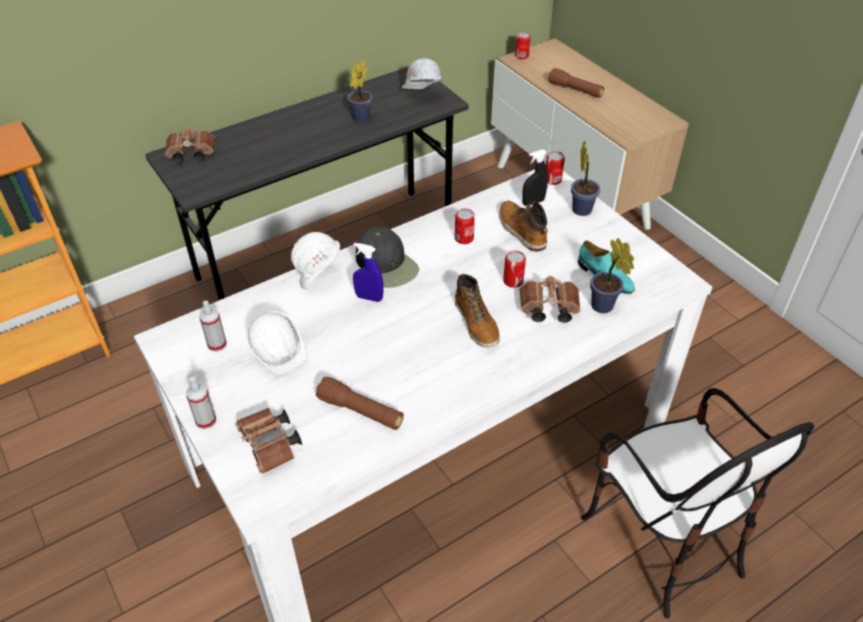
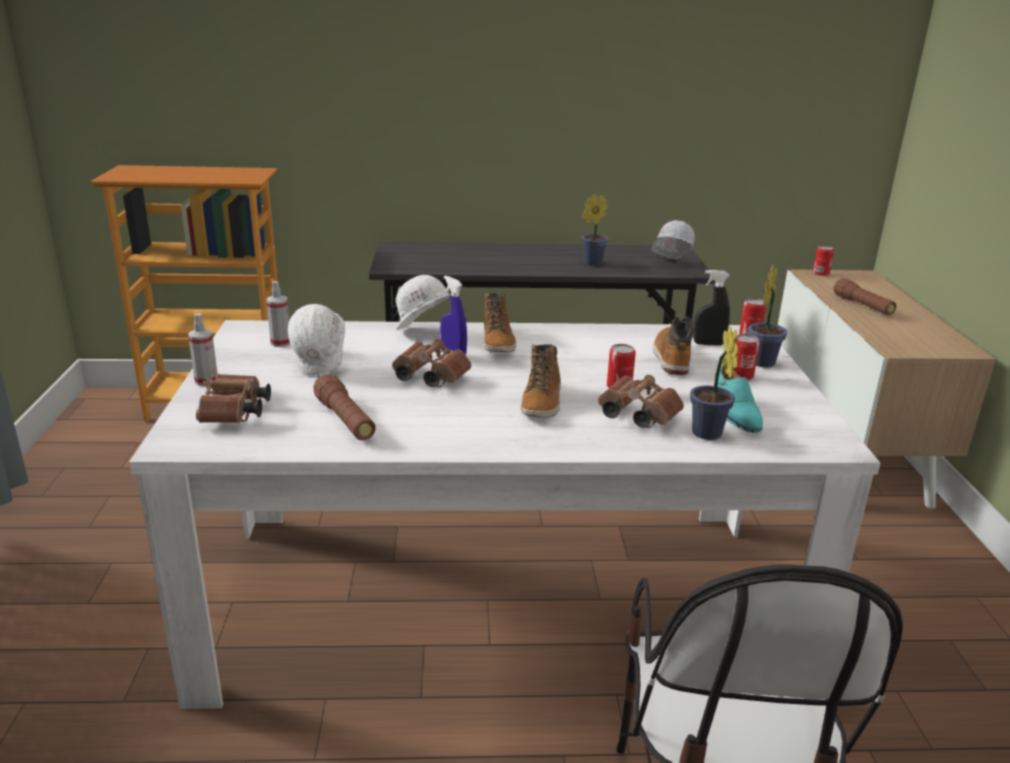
camera: 30 degrees right, 20 degrees down
(190, 154) = (413, 249): brown binoculars -> brown binoculars (427, 378)
(387, 265) = (498, 341): black cap -> boot
(464, 238) = (600, 346): can -> can (741, 375)

